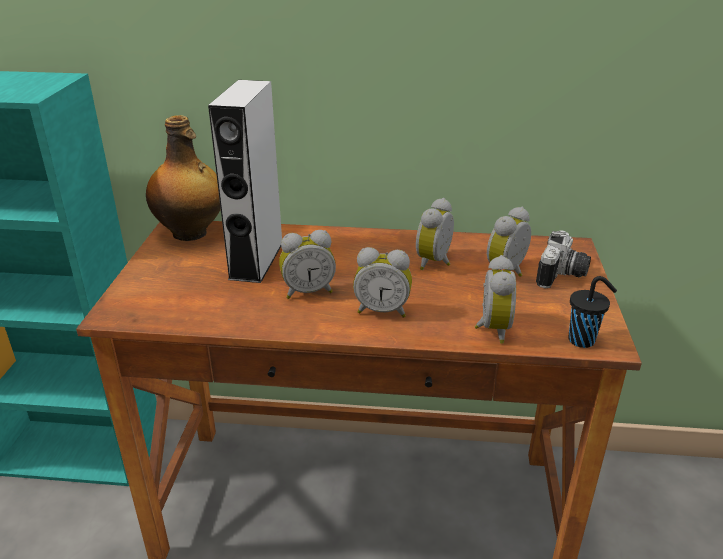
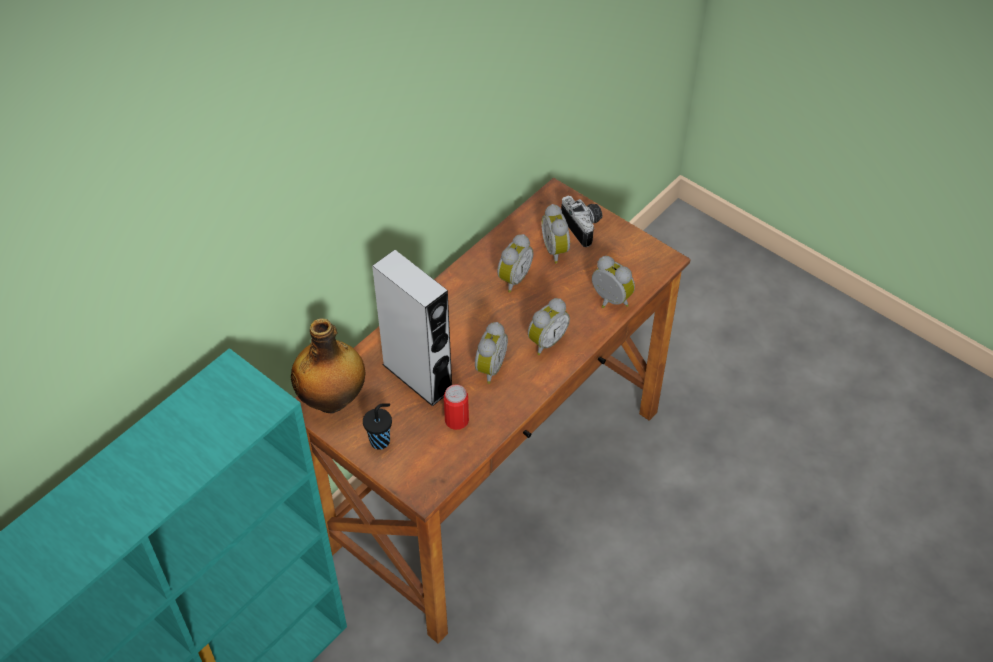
camera: 55 degrees left, 20 degrees up
(222, 298) = (456, 420): none -> can
(436, 262) = (512, 278): alarm clock -> alarm clock turned 120 degrees counterclockwise
(583, 341) = (654, 268): black cup -> black cup (381, 440)

